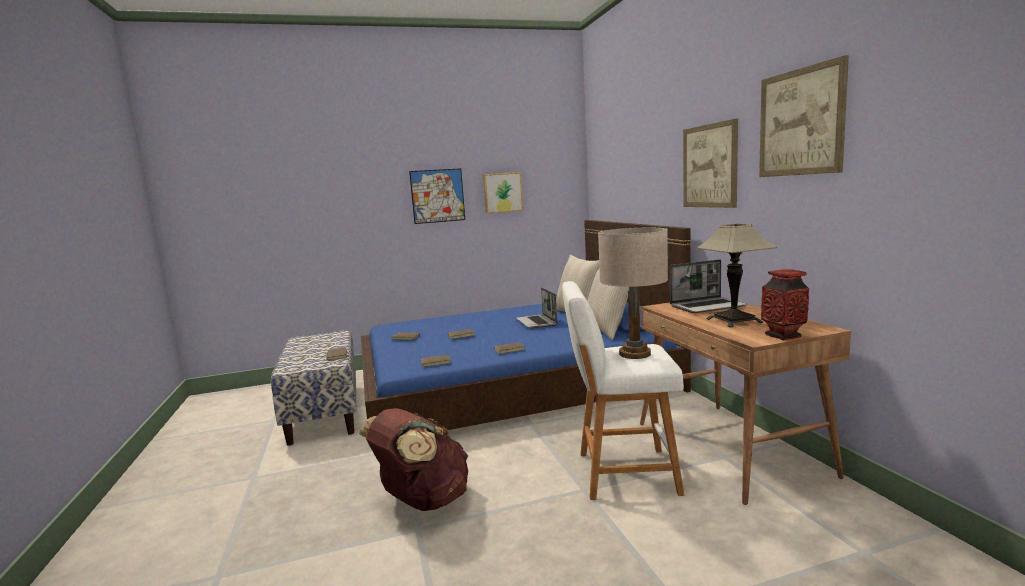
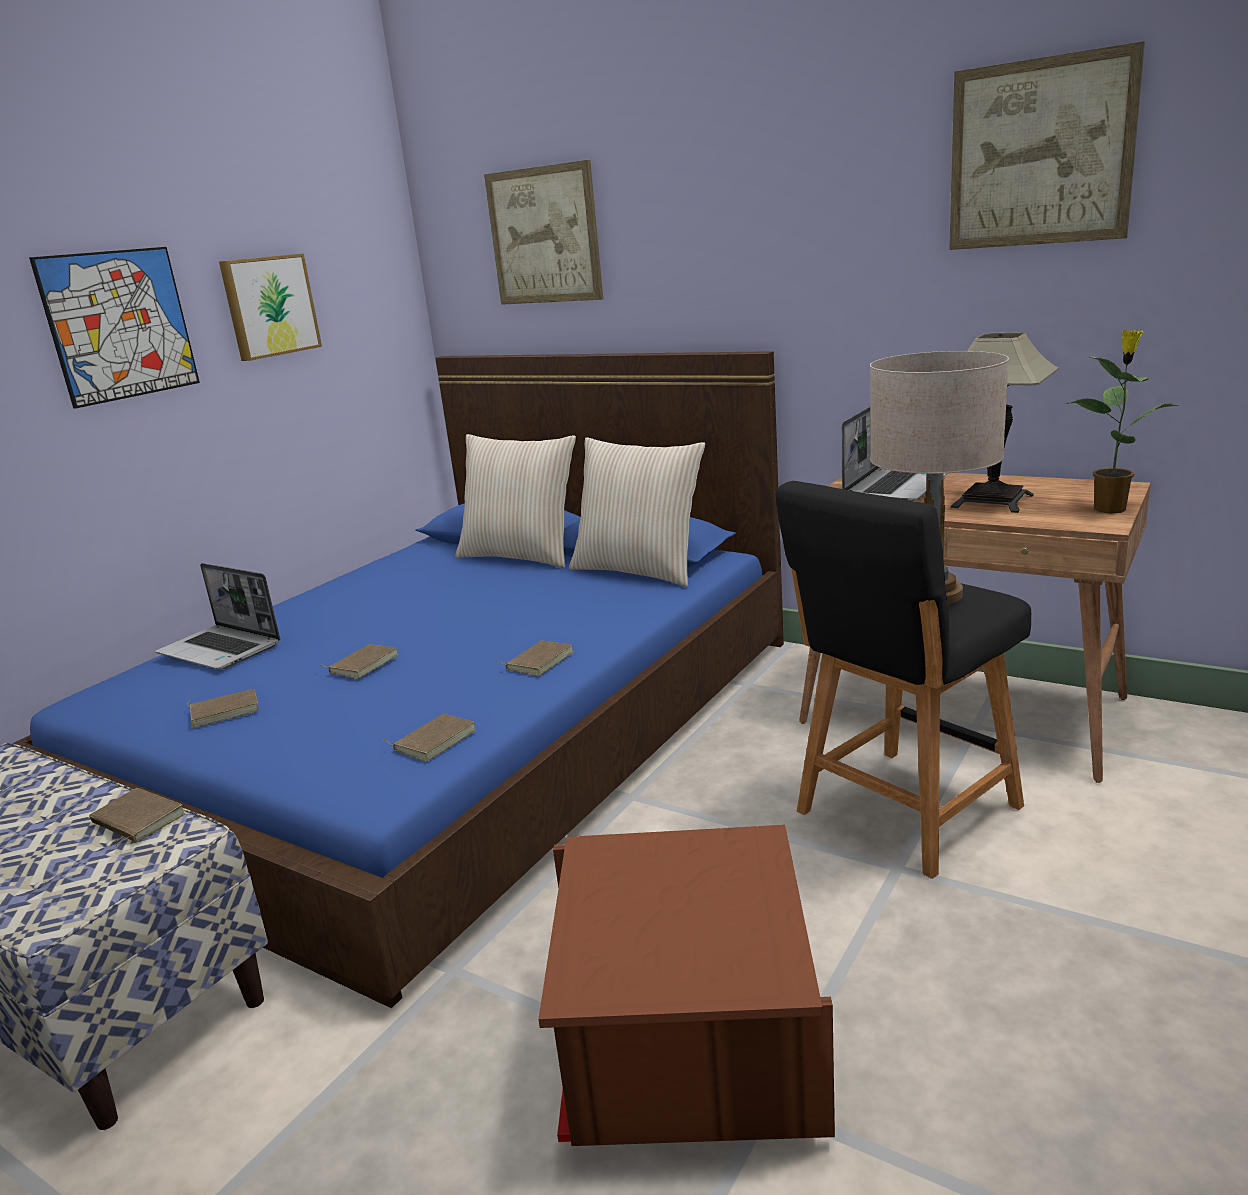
camera: 40 degrees left, 10 degrees up
(422, 501) = (684, 1047): brown backpack -> brown storage box
(537, 322) = (478, 591): laptop -> laptop (222, 649)
(621, 473) = (901, 813): white stool -> black stool
(709, 166) = (816, 232): picture -> picture (544, 236)
(783, 336) = (1111, 508): vase -> potted plant

